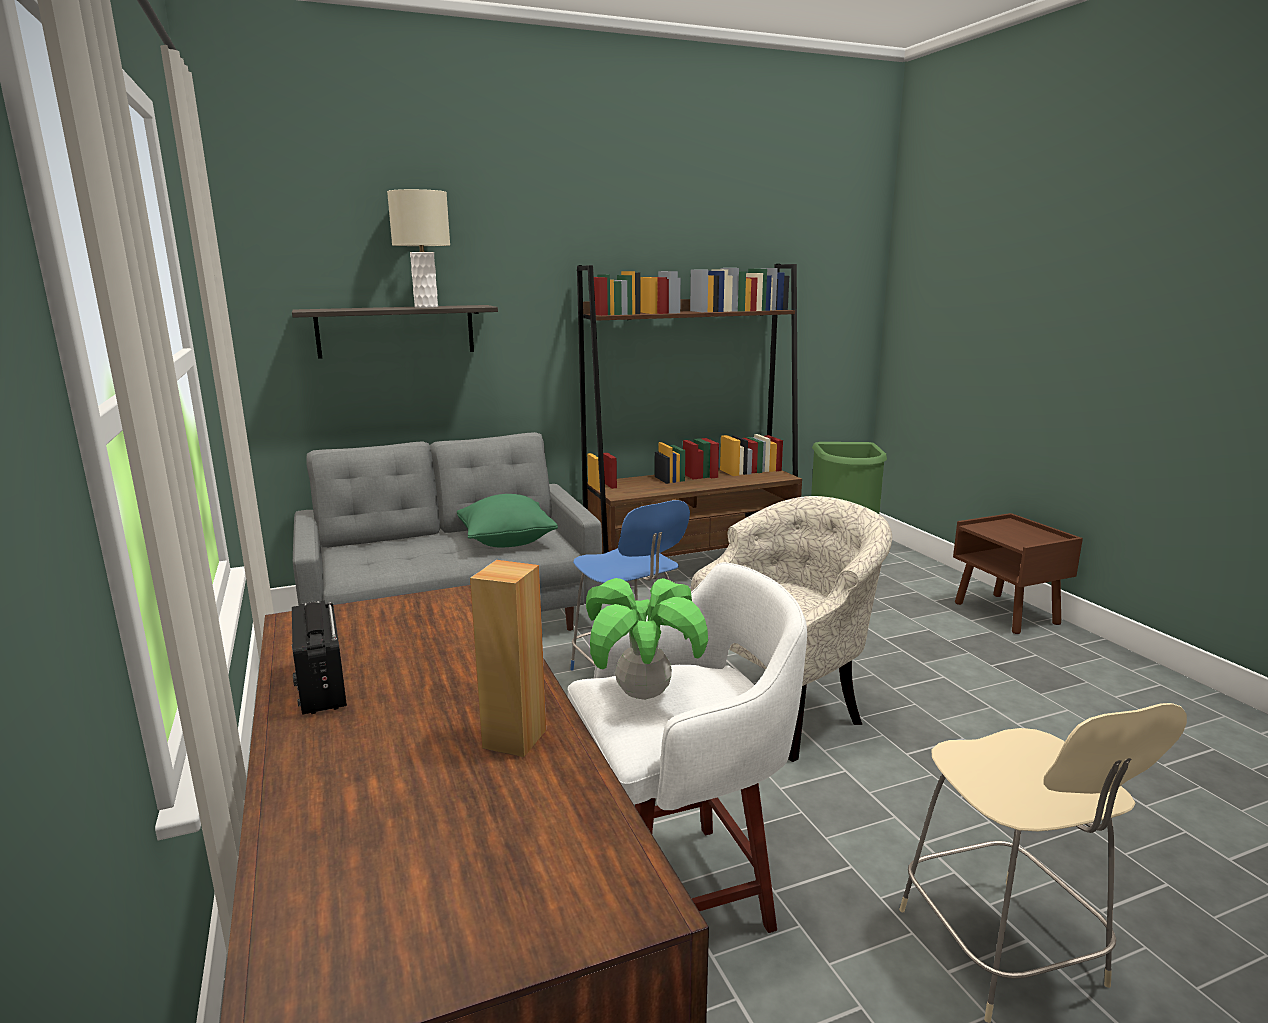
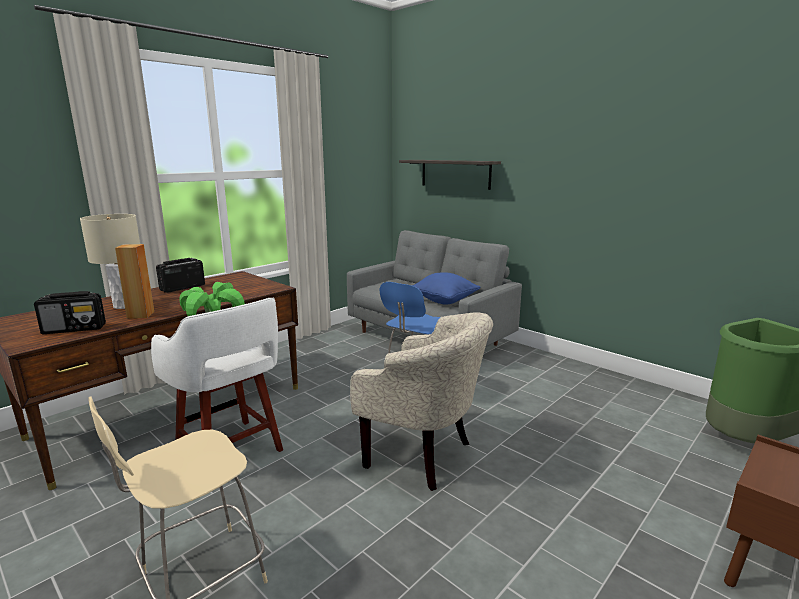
camera: 65 degrees right, 0 degrees up
(426, 307) = (460, 160): beige table lamp -> beige table lamp (124, 306)
(507, 542) = (444, 301): green pillow -> blue pillow
(550, 831) = (75, 329): none -> radio
(693, 568) = (598, 380): brown bookcase -> none

